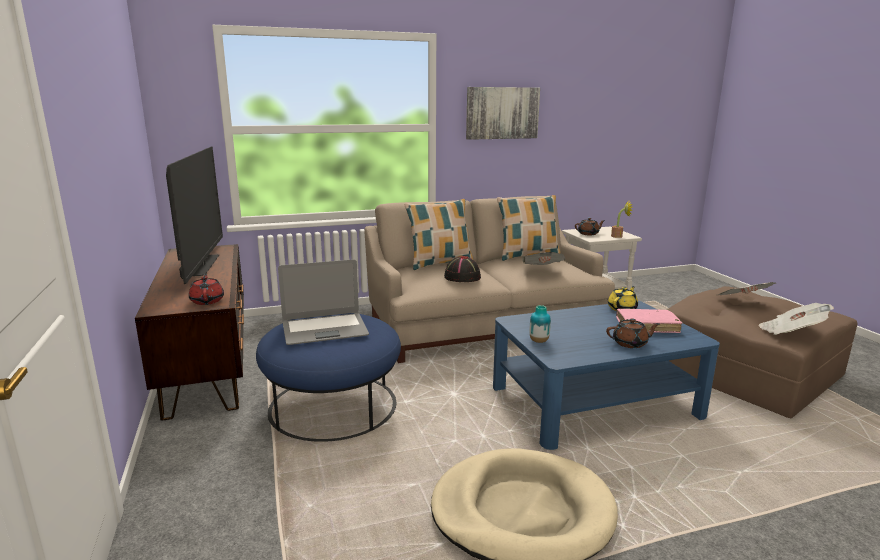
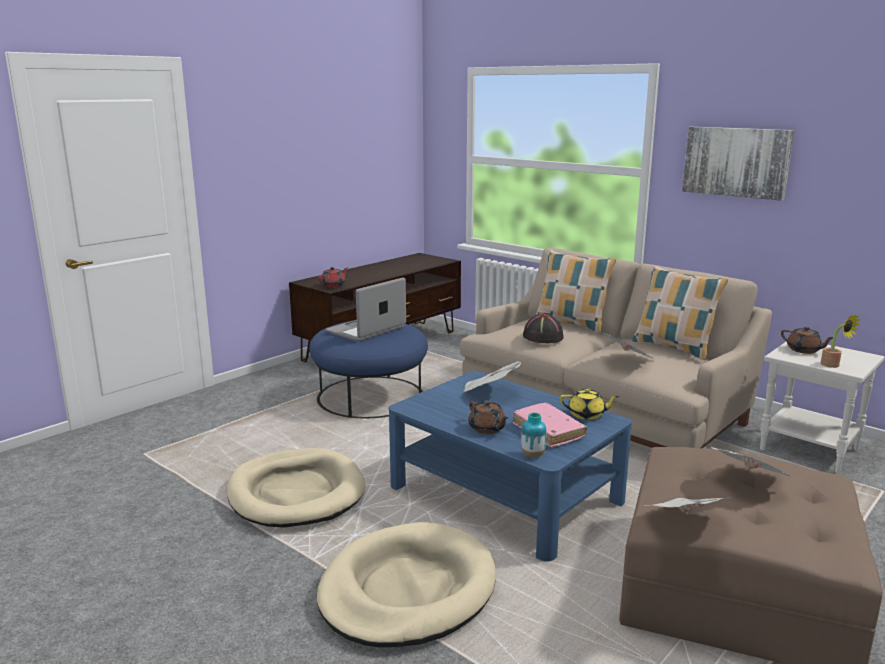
camera: 60 degrees right, 0 degrees up
(205, 265) = (398, 267): television -> none
(324, 330) = (367, 330): laptop -> laptop turned 90 degrees clockwise
(539, 341) = (441, 393): vase -> vase (533, 455)
(551, 324) = (489, 392): none -> newspaper
(736, 493) = (407, 590): none -> beige dog bed

